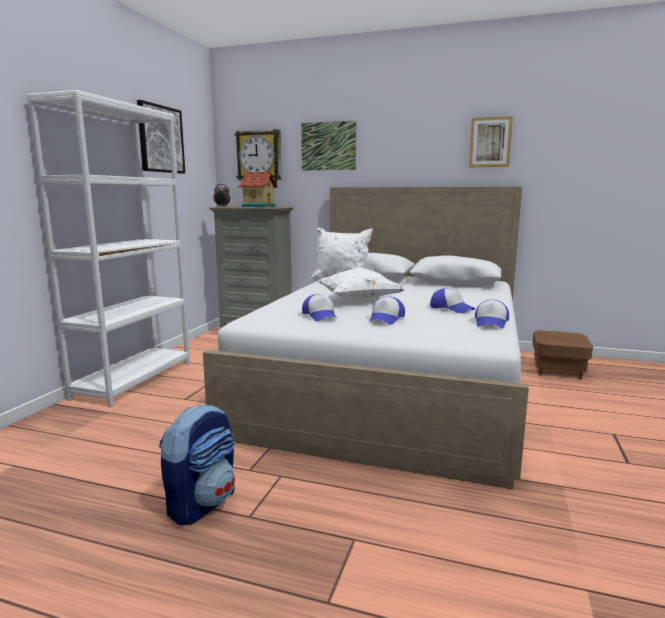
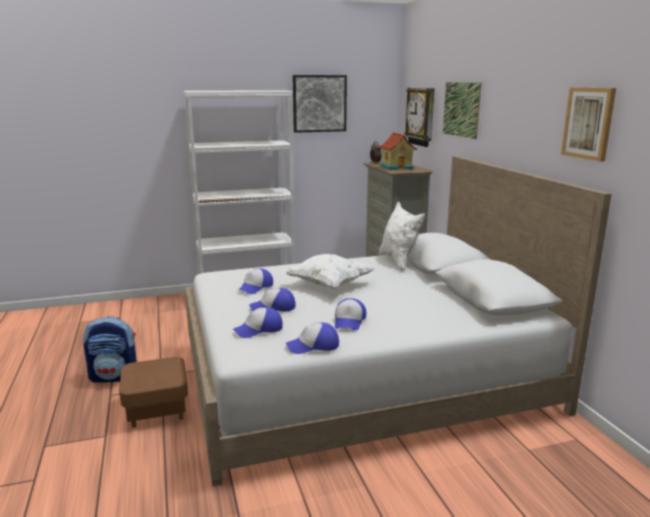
camera: 55 degrees right, 5 degrees up
(434, 329) = (259, 330): none -> cap
(558, 370) = (557, 465): brown ottoman -> brown ottoman (157, 410)

